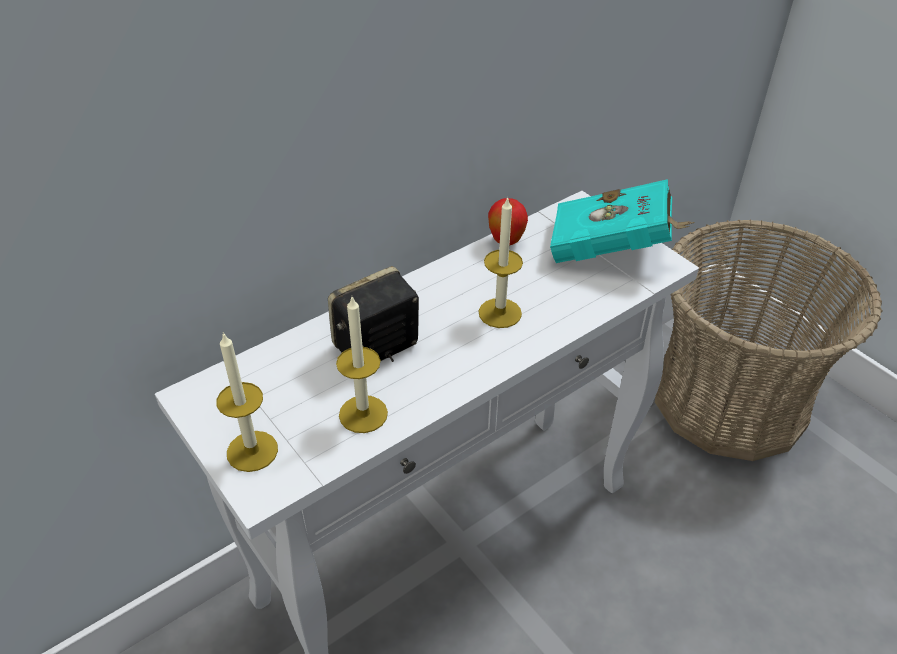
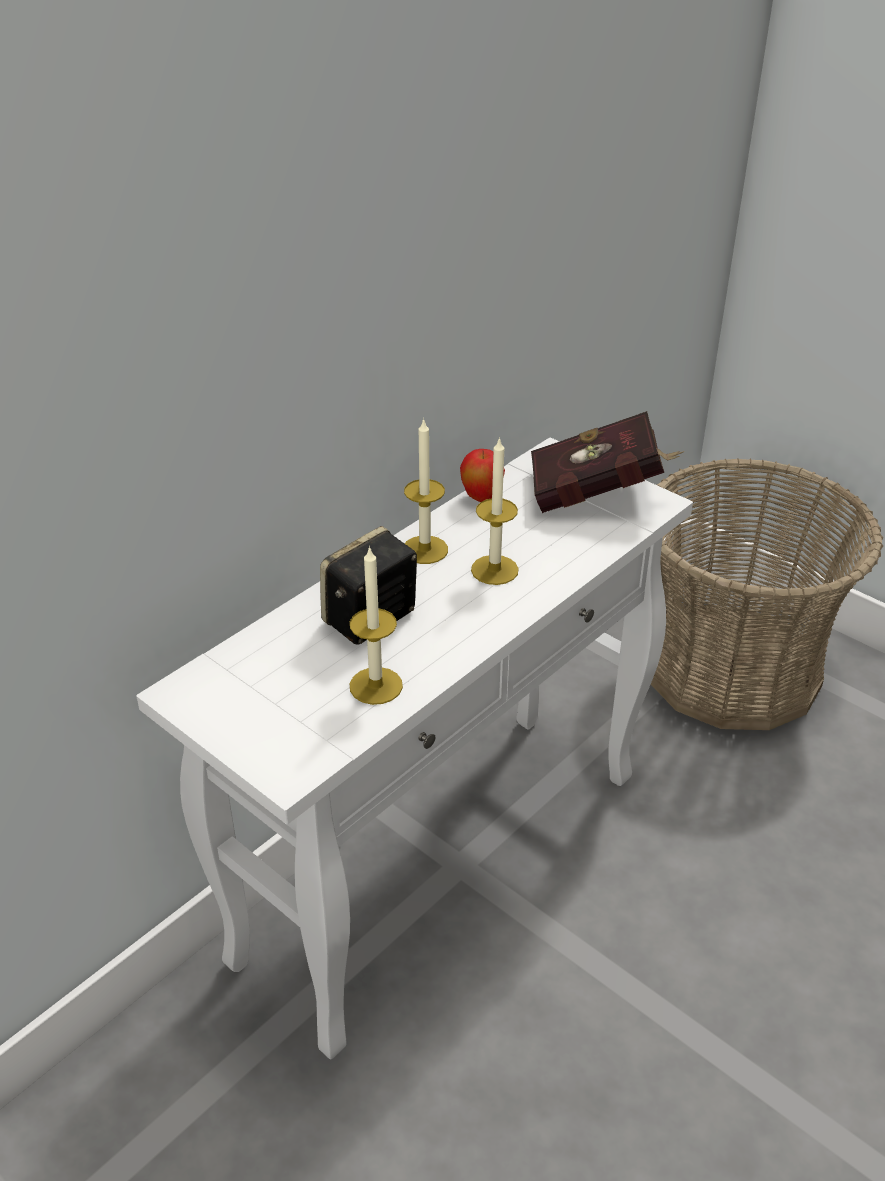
camera: 10 degrees left, 5 degrees down
(252, 451) = (266, 736): candle -> candle (425, 550)
(613, 250) = (599, 494): turquoise book -> red book

